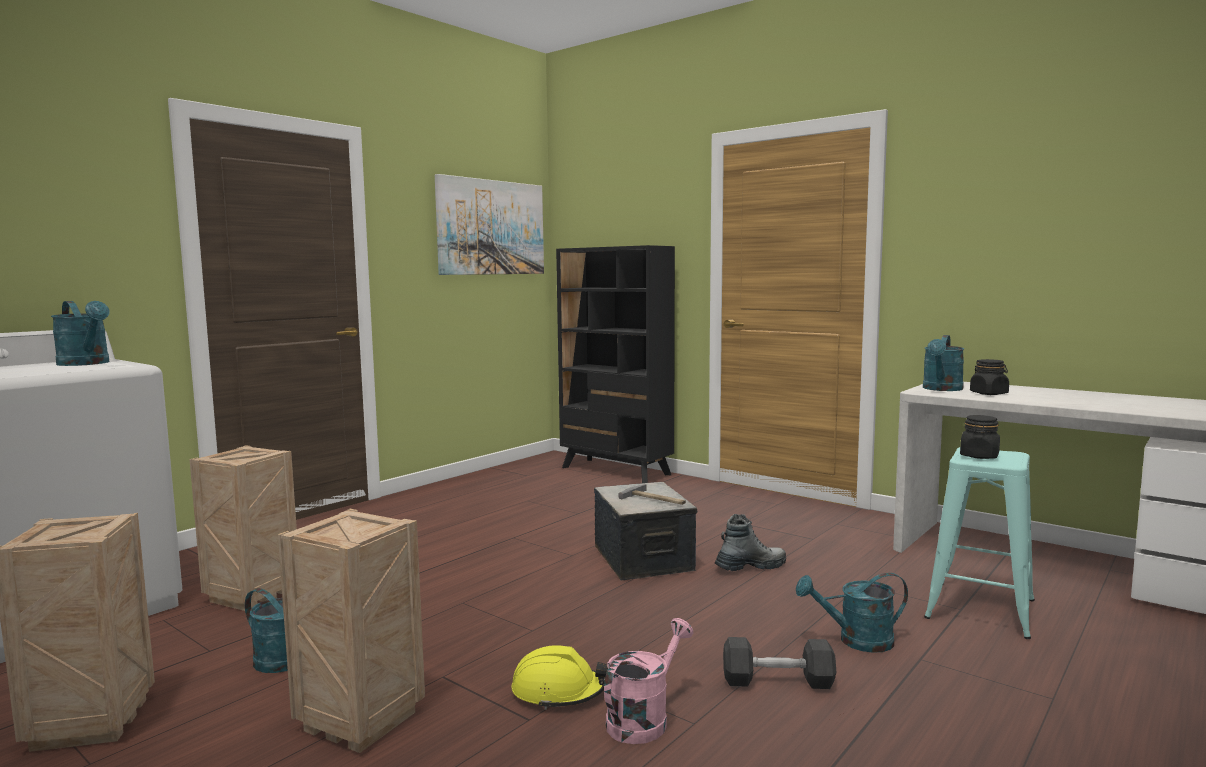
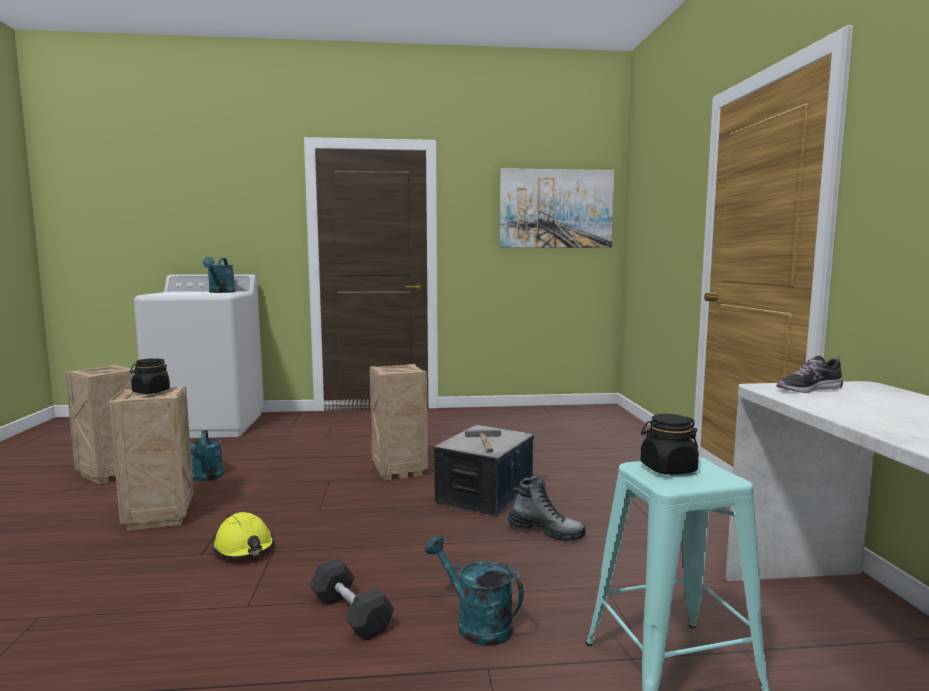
camera: 45 degrees right, 0 degrees up
(253, 595) = (269, 441): crate -> crate (400, 471)
(615, 471) = (626, 429): black bookcase -> none
(643, 719) = (236, 587): pink watering can -> none
(941, 389) = (808, 389): turquoise watering can -> shoe
(989, 393) = (848, 403): black jar -> black jar (151, 392)

